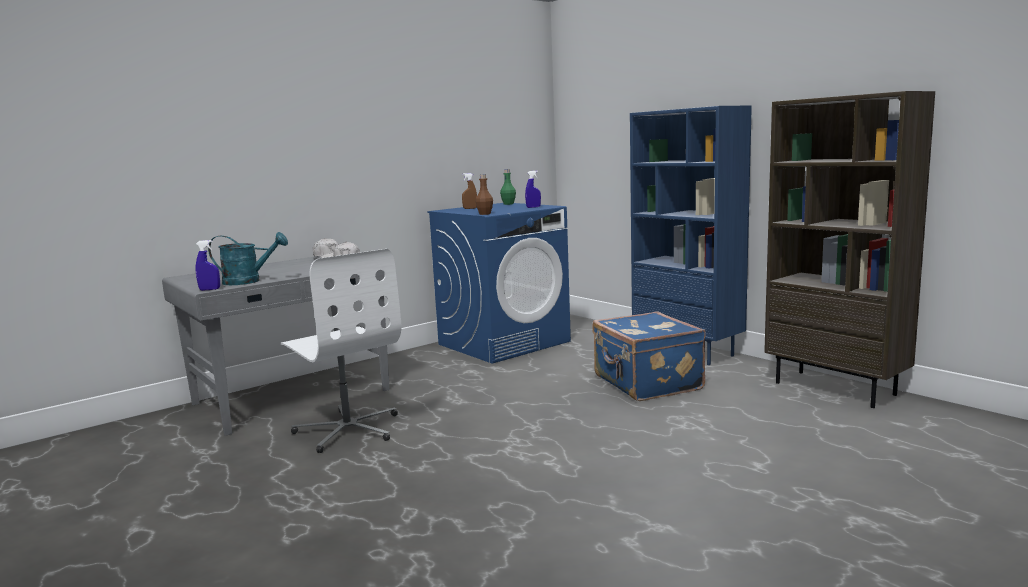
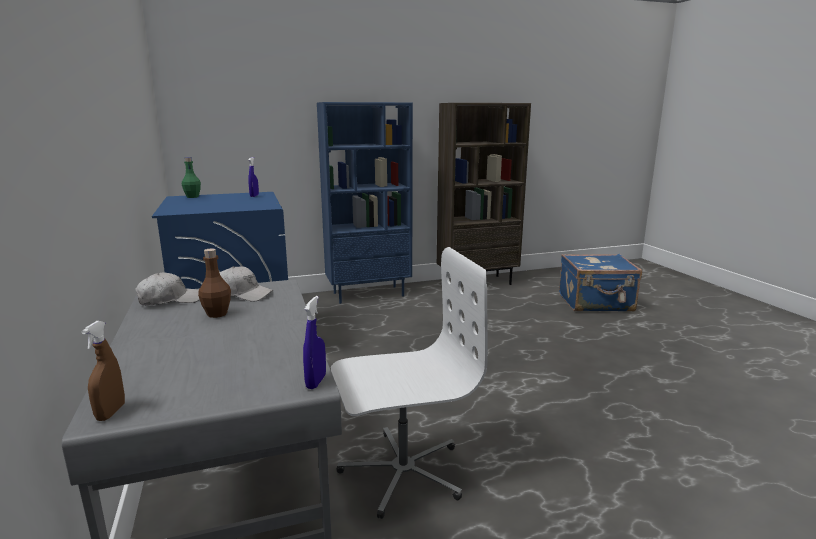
camera: 70 degrees left, 5 degrees up
(249, 281) = (286, 353): turquoise watering can -> none
(470, 208) = (190, 206): brown spray bottle -> brown spray bottle (111, 412)
(485, 214) = (265, 207): brown bottle -> brown bottle (217, 314)
(646, 383) = (419, 320): blue suitcase -> blue suitcase (596, 303)

